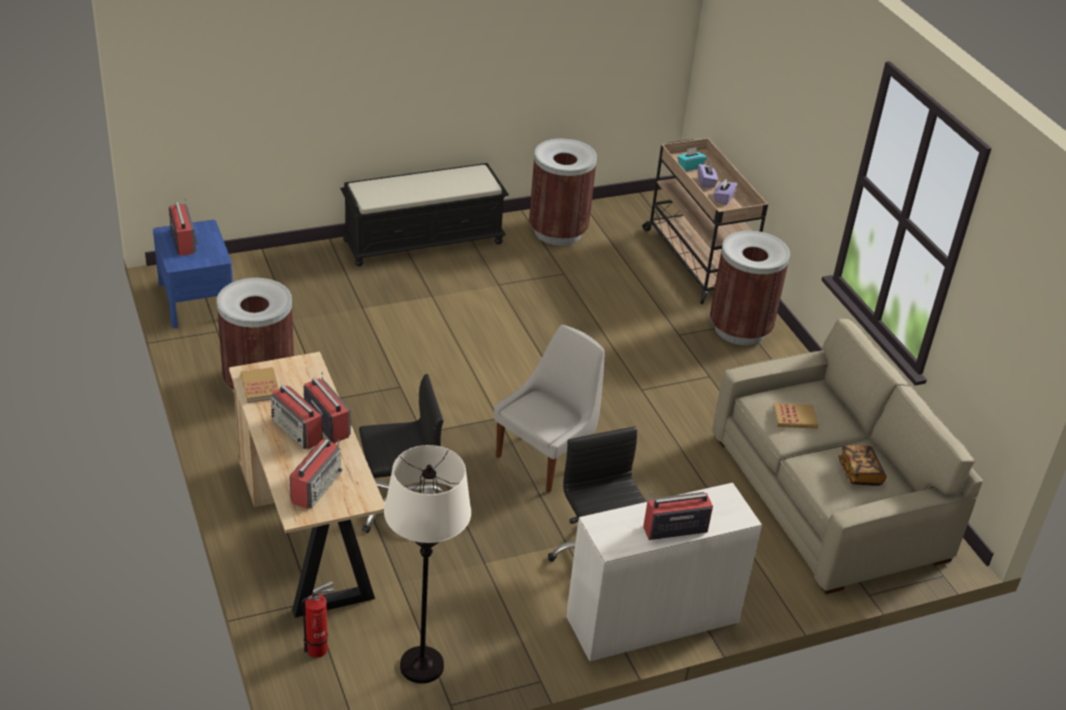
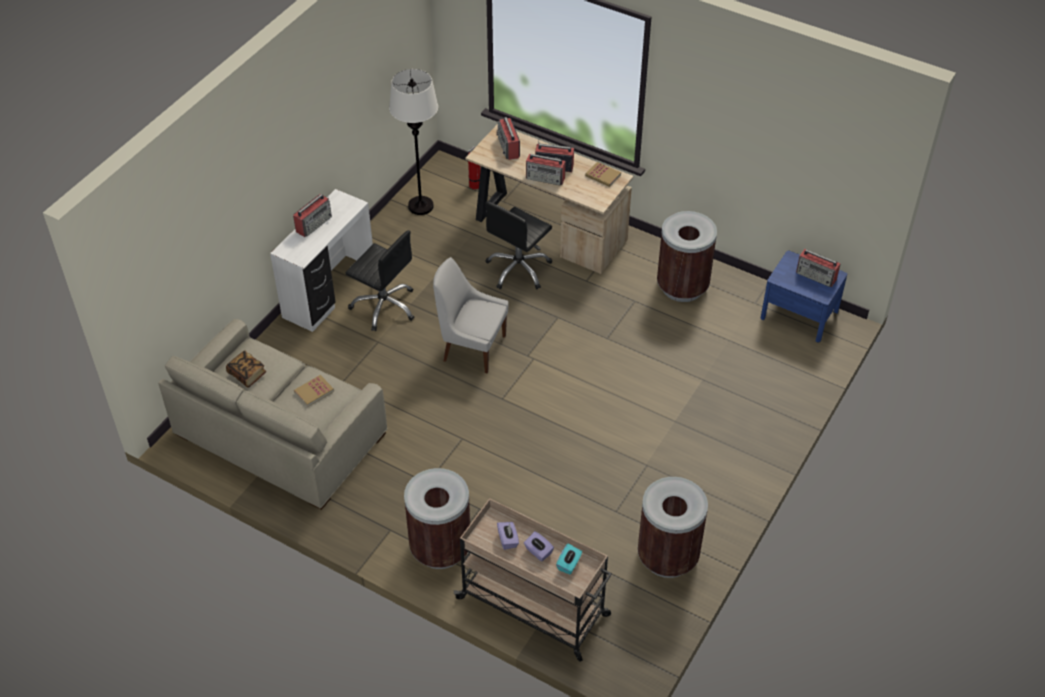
camera: 145 degrees right, 10 degrees up
(424, 241) = (744, 469): black bench -> none
(546, 458) = (471, 347): white chair -> white chair turned 105 degrees clockwise

